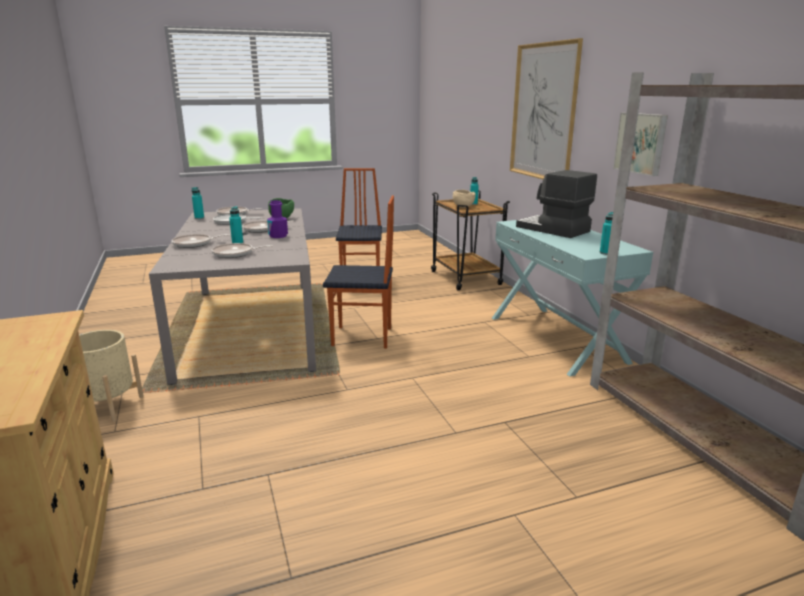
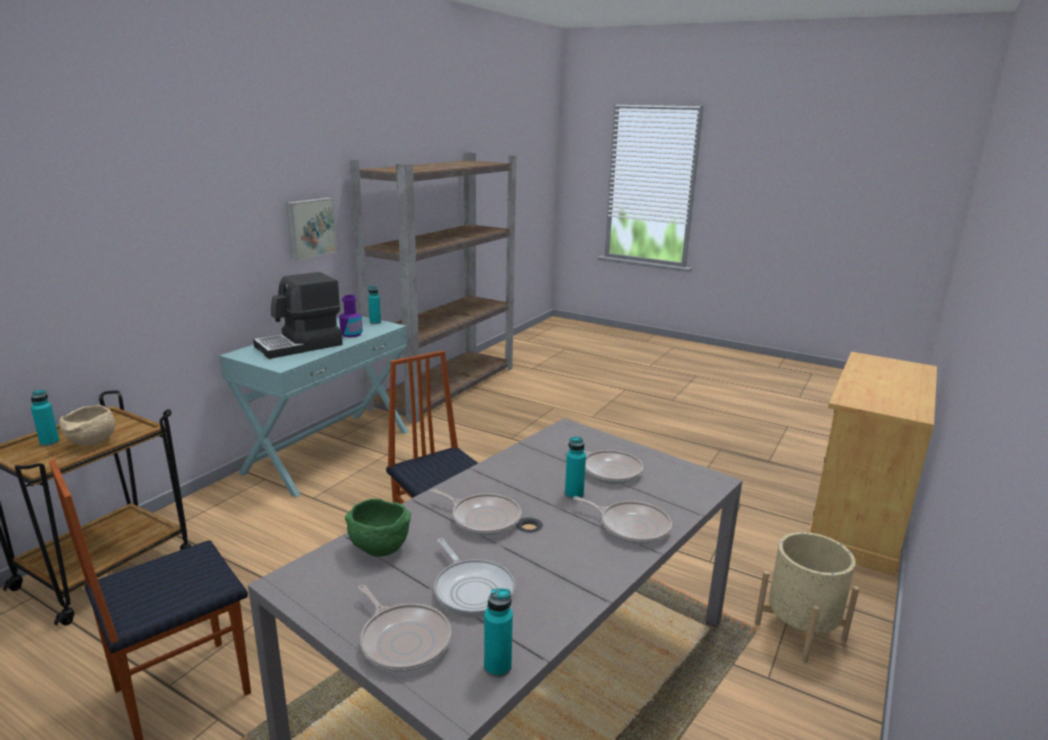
camera: 130 degrees left, 0 degrees up
(278, 236) = (496, 486): purple bottle -> purple bottle (351, 334)
(543, 112) = (142, 227): picture -> none
(552, 229) = (300, 346): coffee machine -> coffee machine turned 45 degrees clockwise

